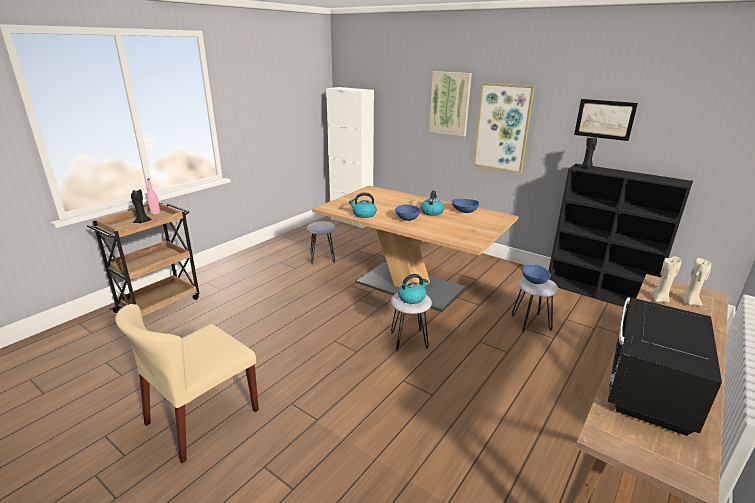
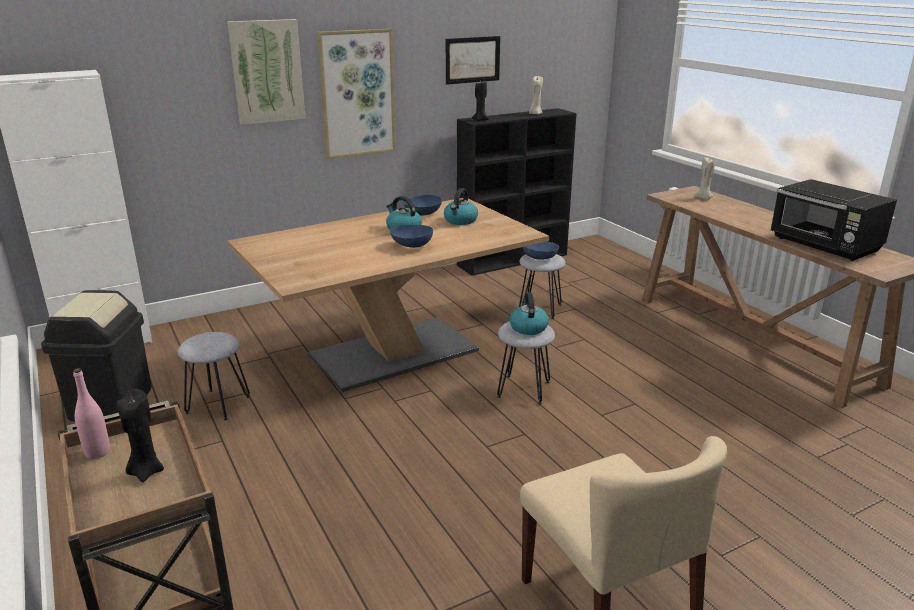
camera: 65 degrees left, 0 degrees up
(307, 238) = (110, 403): none -> black trash can
(363, 214) = (361, 266): kettle -> kettle (460, 221)
(659, 299) = (695, 204): beige candle -> beige candle (535, 114)

